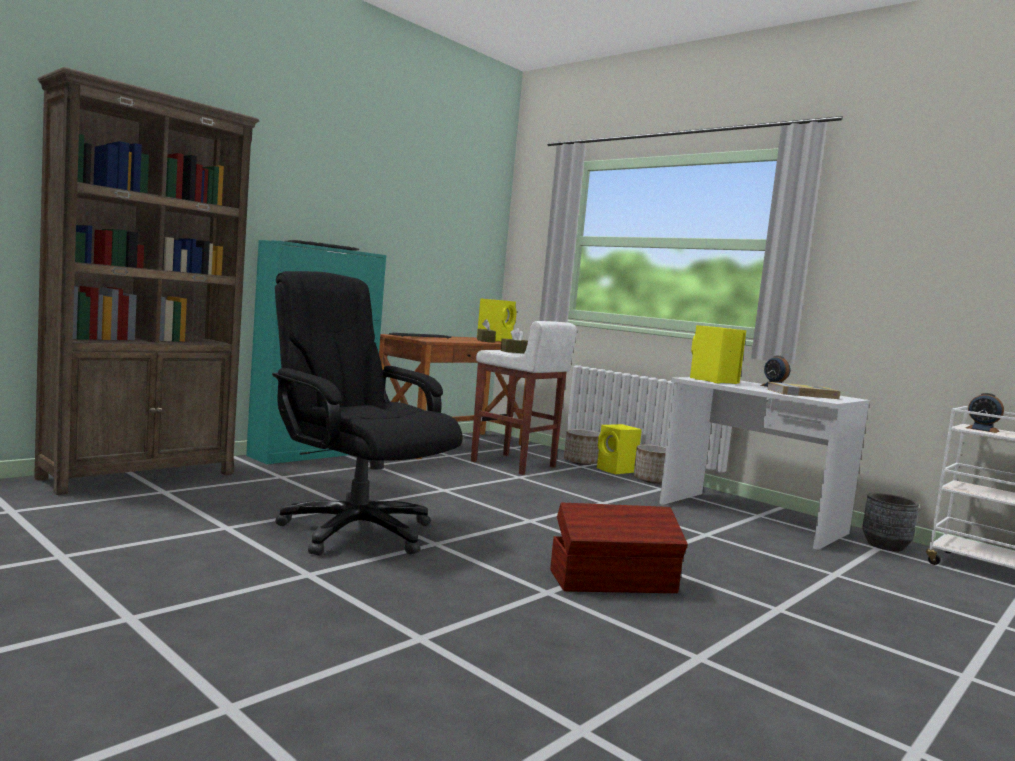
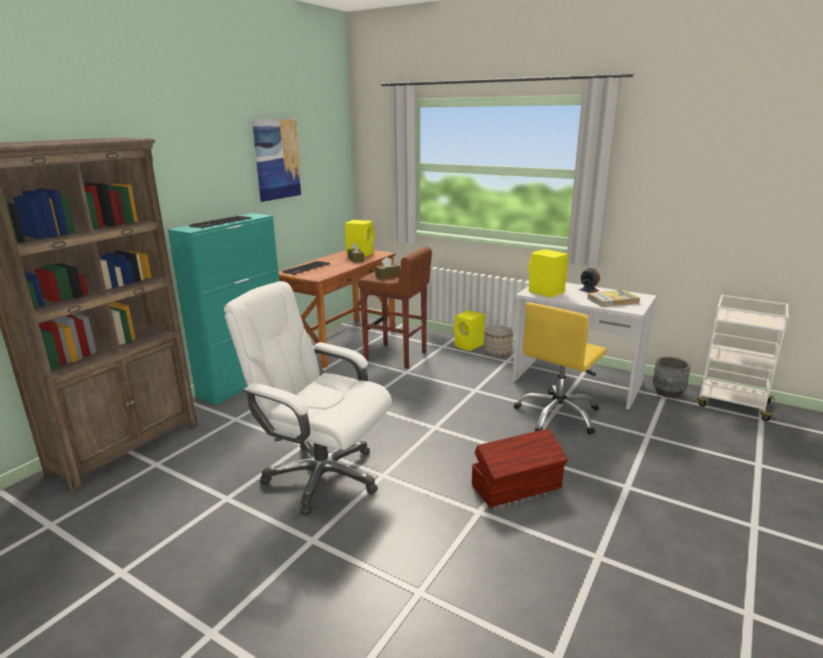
camera: 10 degrees left, 15 degrees up
(355, 531) = (321, 476): black office chair -> white office chair
(409, 204) = (277, 159): none -> picture
(514, 464) = (396, 356): white stool -> brown stool
(581, 462) = (441, 341): planter -> none
(708, 538) = (558, 415): none -> yellow office chair
(982, 429) = (735, 316): alarm clock -> none

